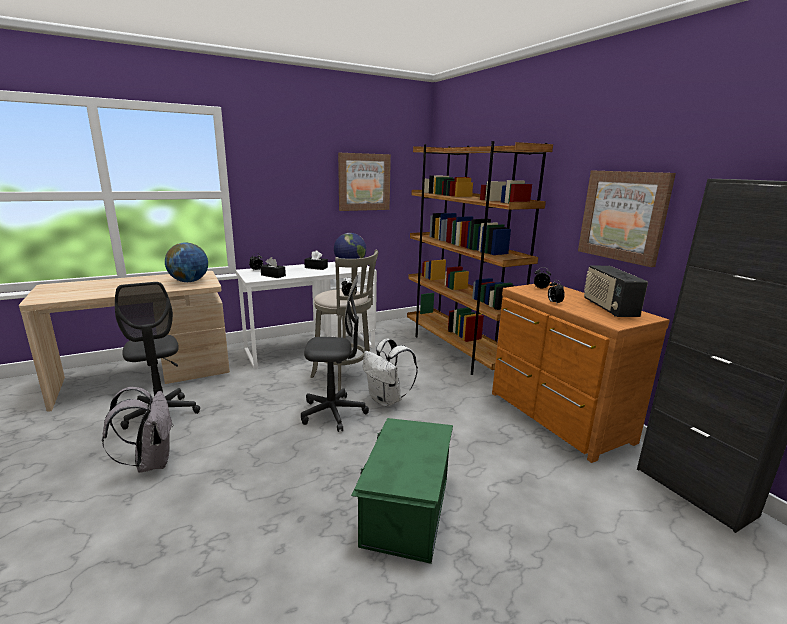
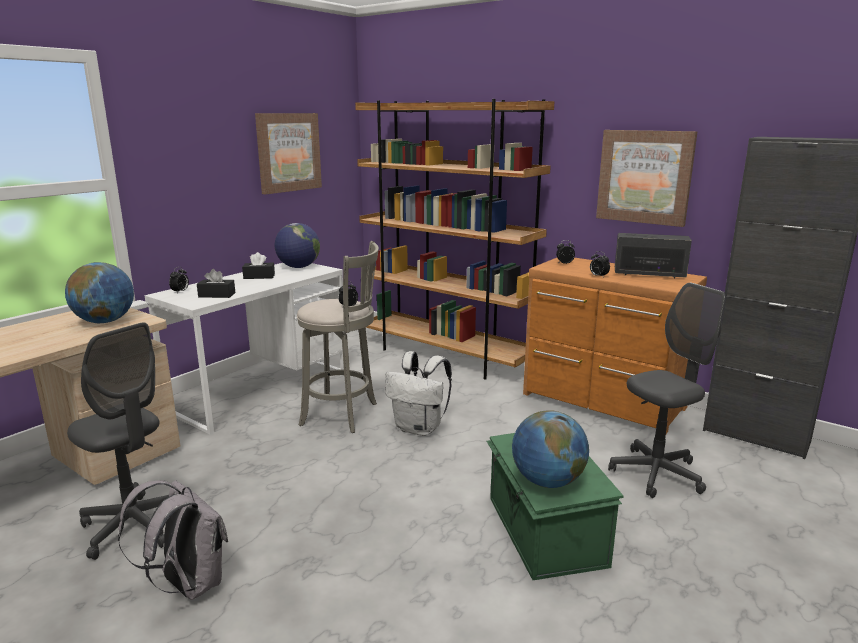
camera: 25 degrees left, 0 degrees up
(333, 413) = (371, 459): grey office chair -> grey office chair (656, 474)
(389, 467) = (547, 481): none -> globe
(608, 308) = (649, 274): radio -> radio turned 135 degrees clockwise

